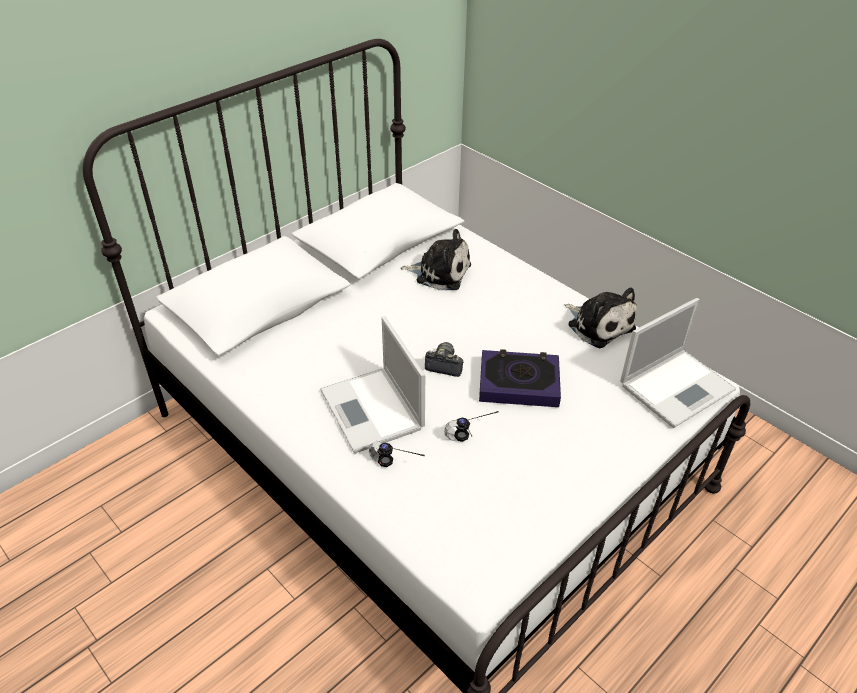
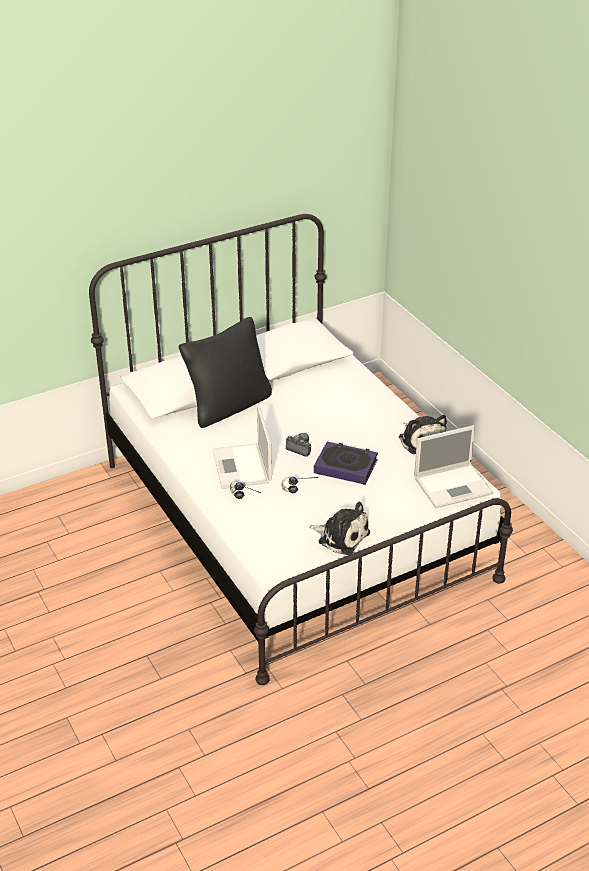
camera: 15 degrees right, 5 degrees down
(322, 317) = (228, 406): none -> black pillow
(440, 272) = (323, 388): plush toy -> plush toy (341, 536)

